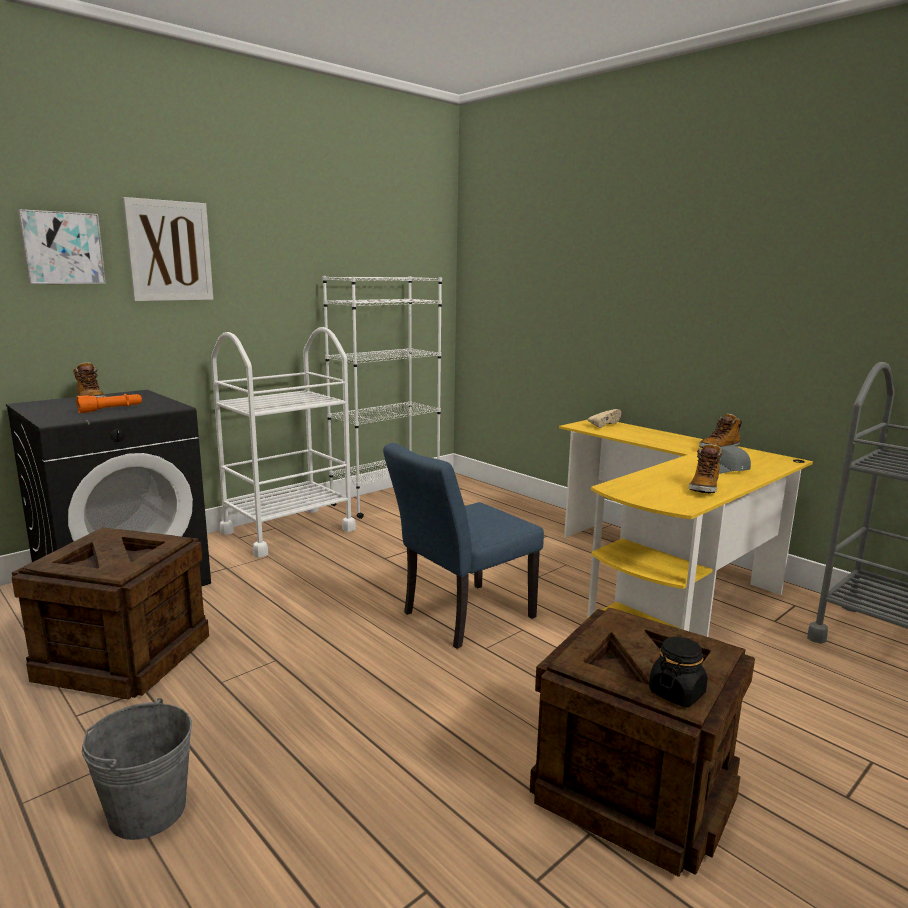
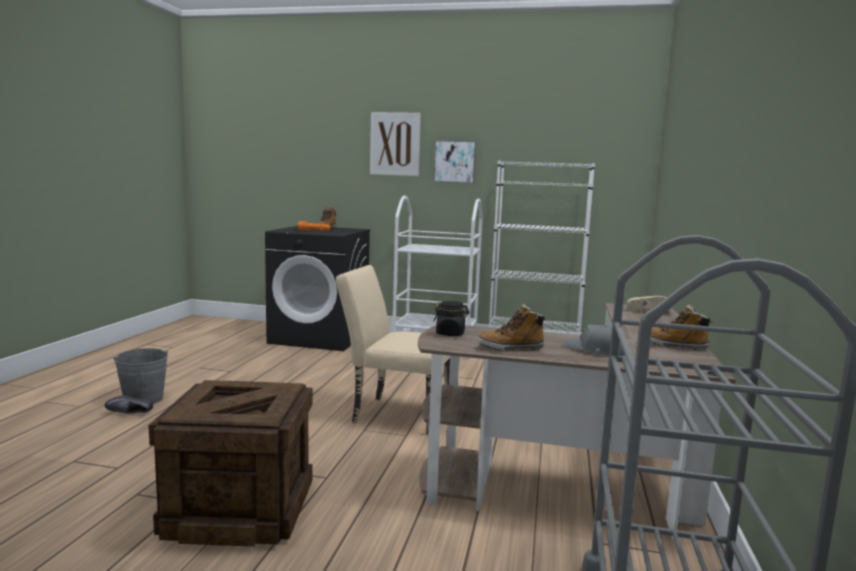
camera: 55 degrees right, 5 degrees down
(62, 248) = (337, 142): picture -> picture (455, 161)
(123, 658) = (251, 360): crate -> none
(200, 841) = (129, 414): none -> black shoe
(460, 617) = (394, 414): blue chair -> beige chair
(666, 582) = (586, 474): yellow desk -> brown desk
(676, 693) = (191, 410): black jar -> black jar (450, 333)

